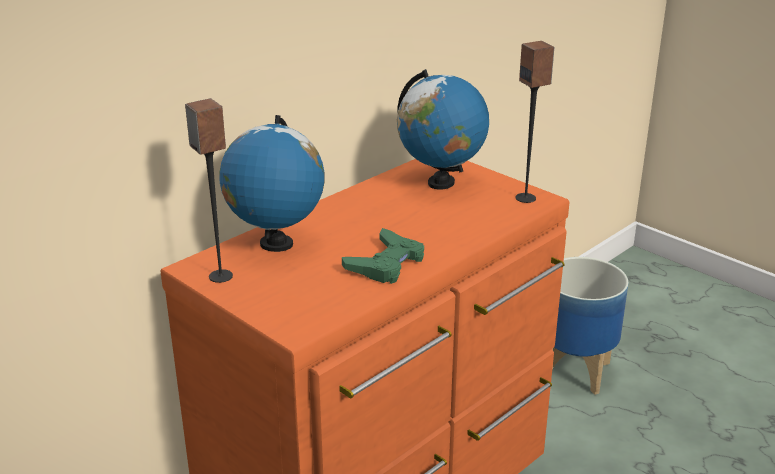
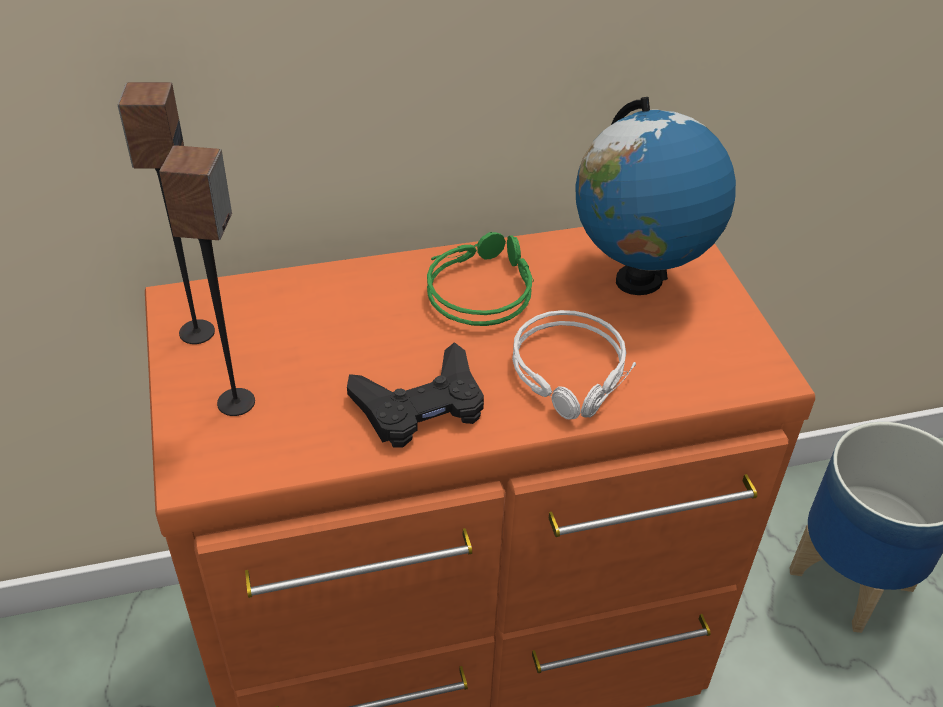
camera: 30 degrees right, 15 degrees up
(276, 244) = (313, 304): globe -> none
(361, 210) = (479, 287): none -> green headphones
(386, 264) = (421, 406): green game controller -> black game controller
(449, 227) = (573, 374): none -> grey headphones
(526, 198) = (745, 363): speaker -> speaker (237, 402)

